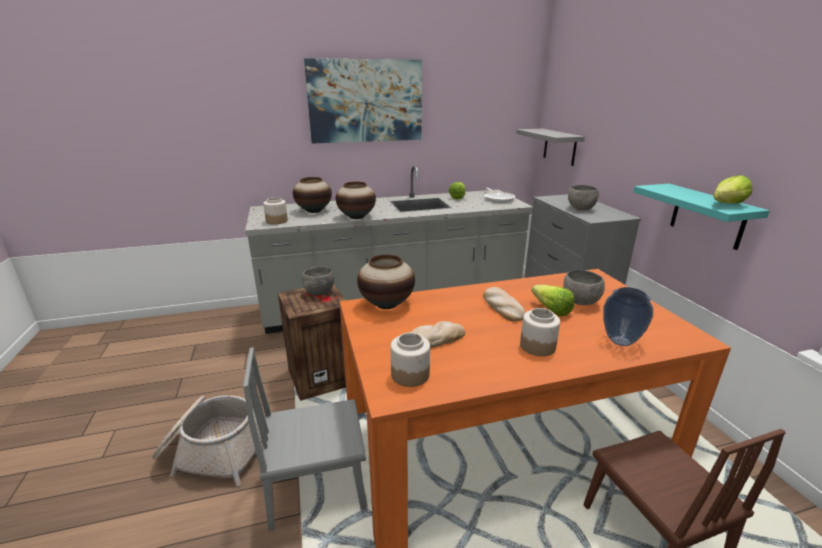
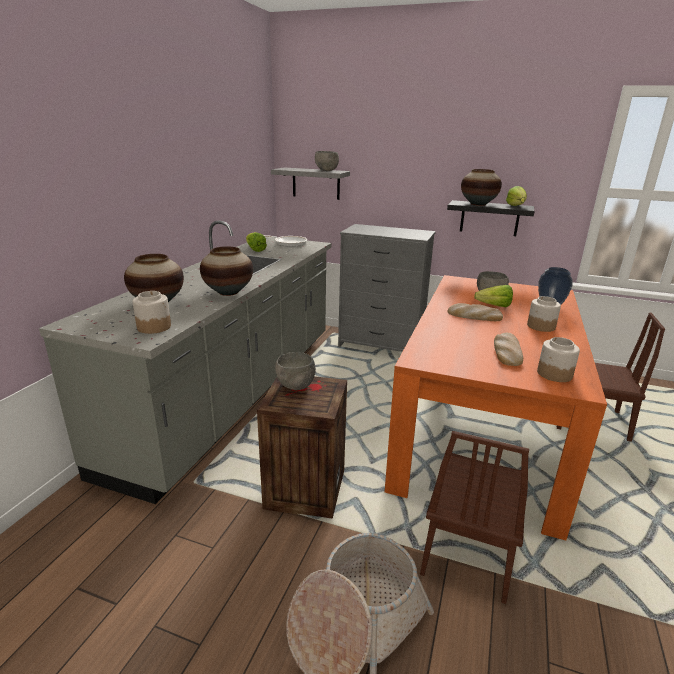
camera: 55 degrees left, 0 degrees up
(317, 486) = (468, 550): grey chair -> brown chair
(365, 101) = (151, 142): picture -> none
(386, 304) = (426, 349): vase -> vase (478, 204)
(580, 209) = (393, 233): grey bowl -> grey bowl (327, 170)
(707, 216) = (489, 218): turquoise shelf -> black shelf

